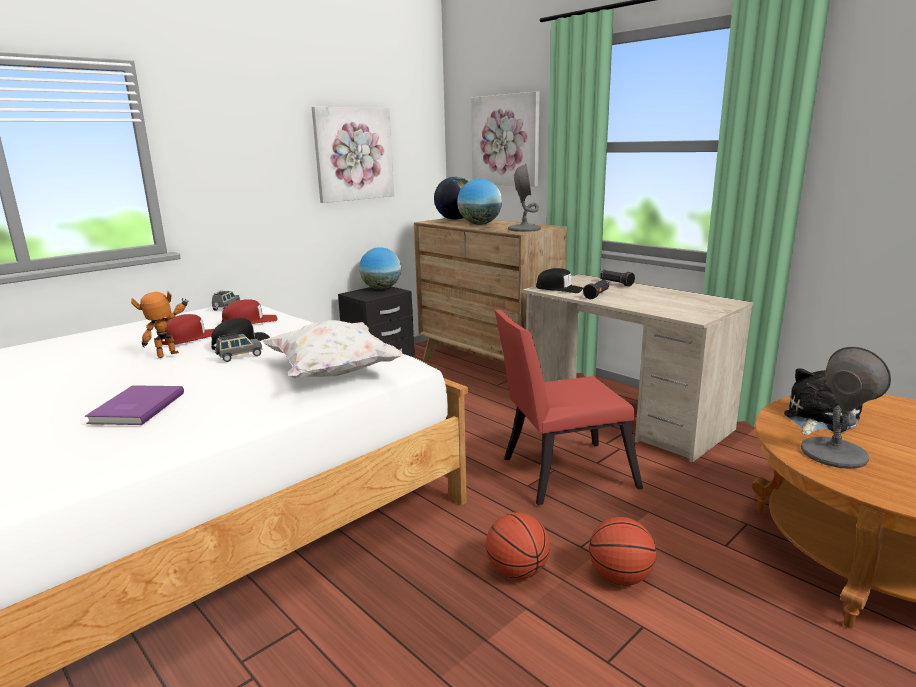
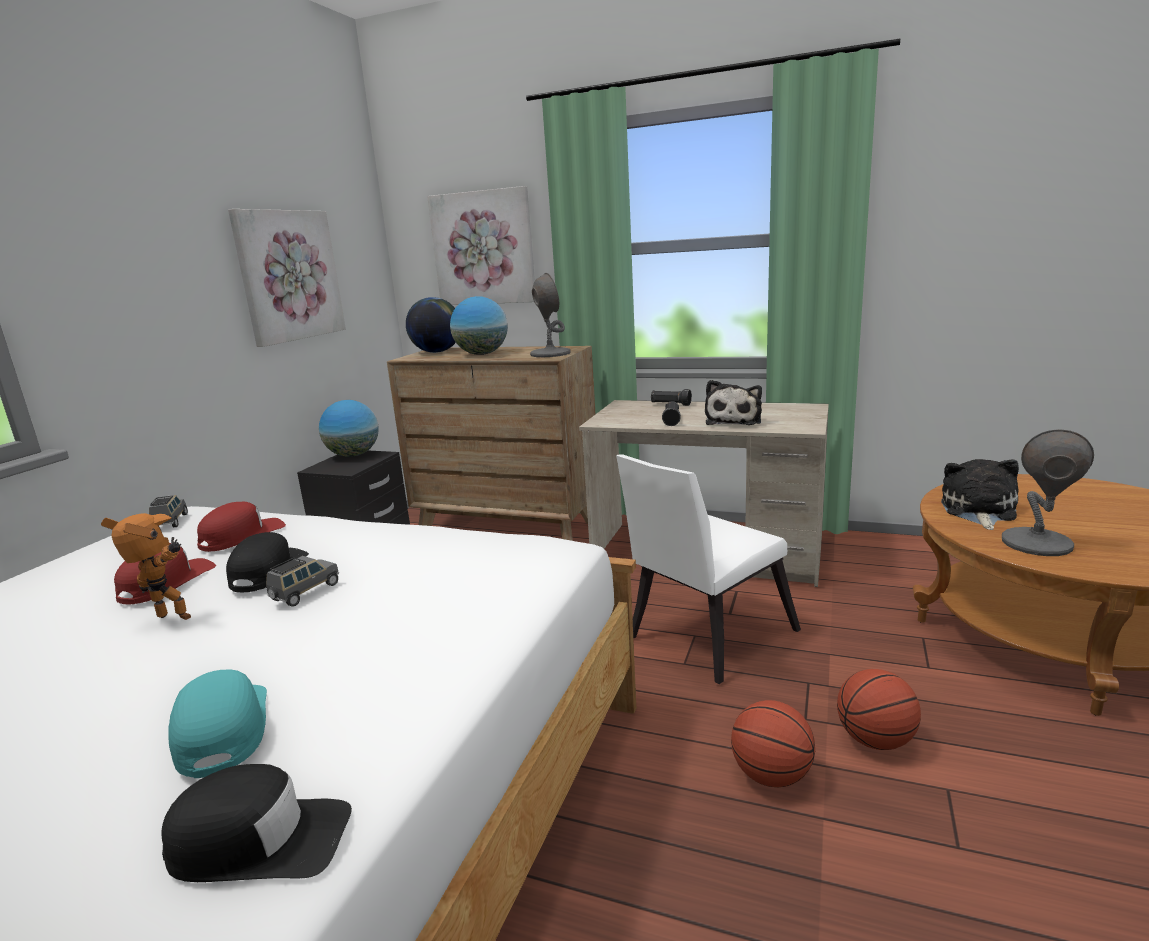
camera: 25 degrees left, 0 degrees up
(135, 408) = (222, 730): purple book -> turquoise cap
(170, 356) = (170, 620): toy robot -> toy robot turned 90 degrees clockwise
(334, 373) = (485, 583): white pillow -> none
(559, 289) = (620, 419): black cap -> black cap (259, 840)
(560, 473) = (704, 637): red chair -> white chair
(645, 303) = (734, 420): none -> plush toy

